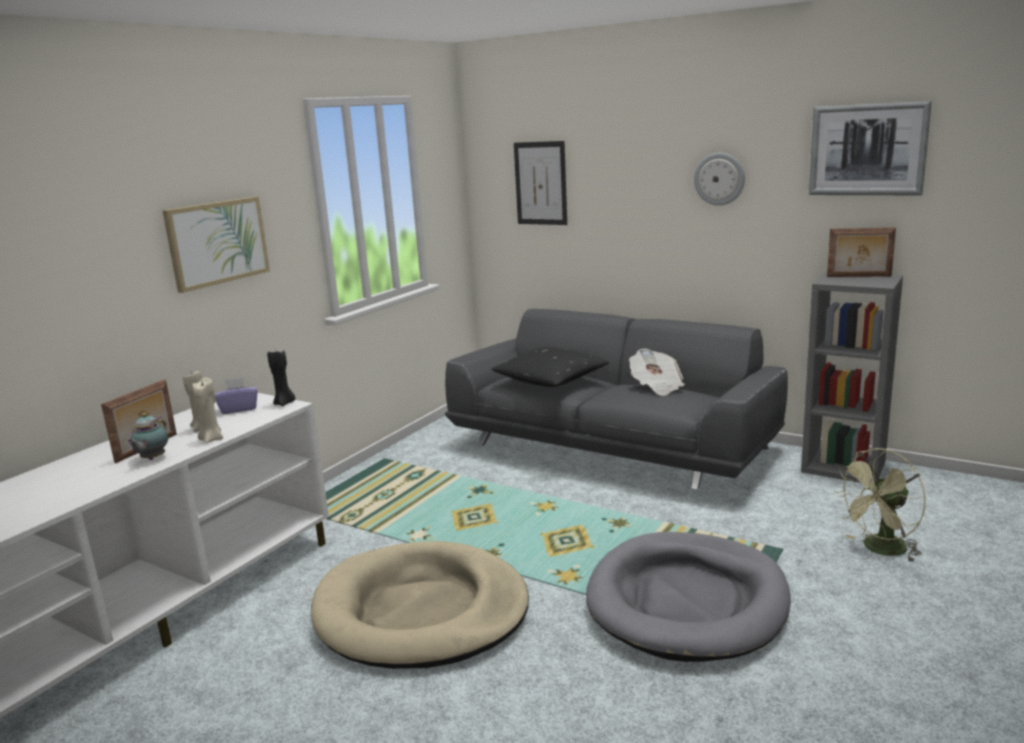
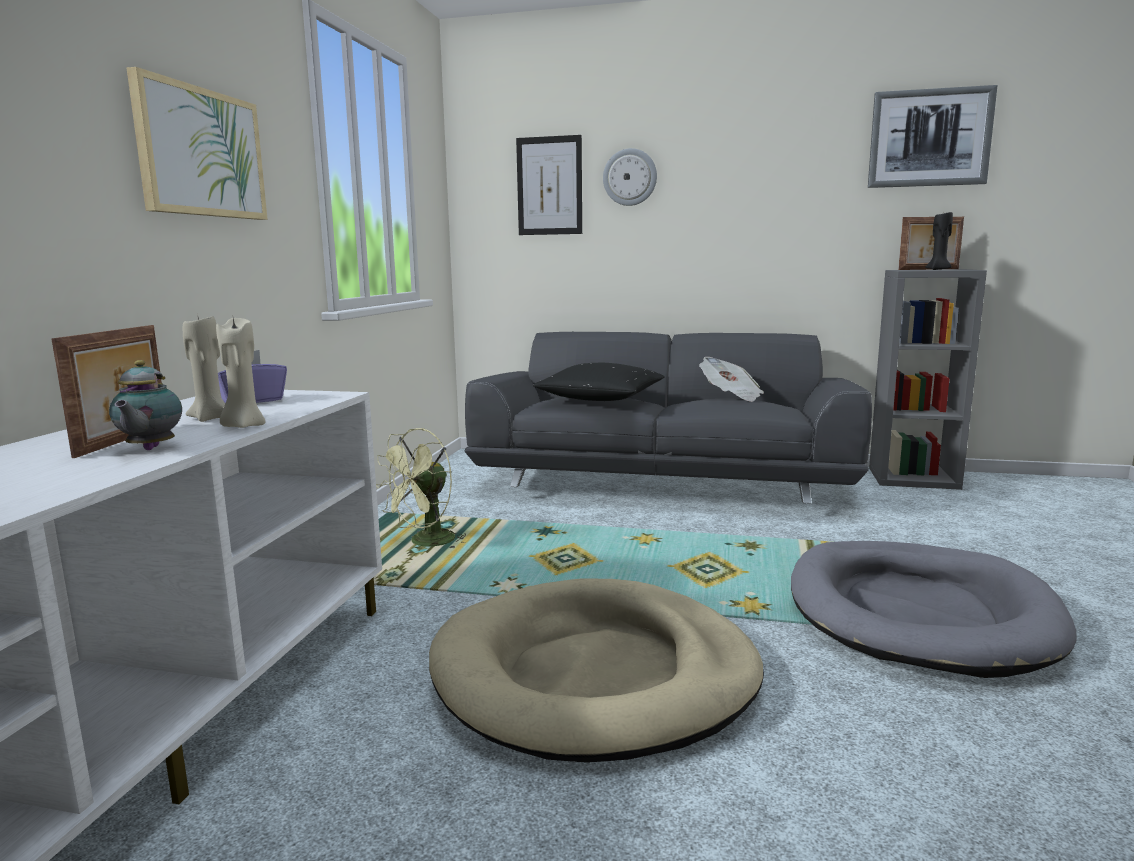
camera: 20 degrees left, 5 degrees down
(284, 403) = (324, 394): black candle -> black candle (938, 269)
(719, 179) = (767, 174): wall clock -> wall clock (630, 177)
(880, 550) = (1042, 540): green fan -> green fan (426, 543)

